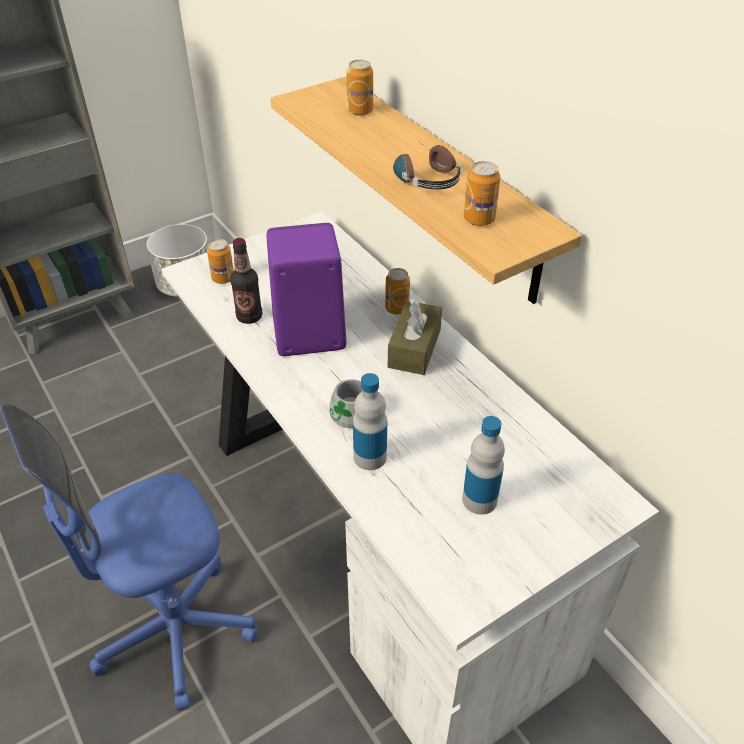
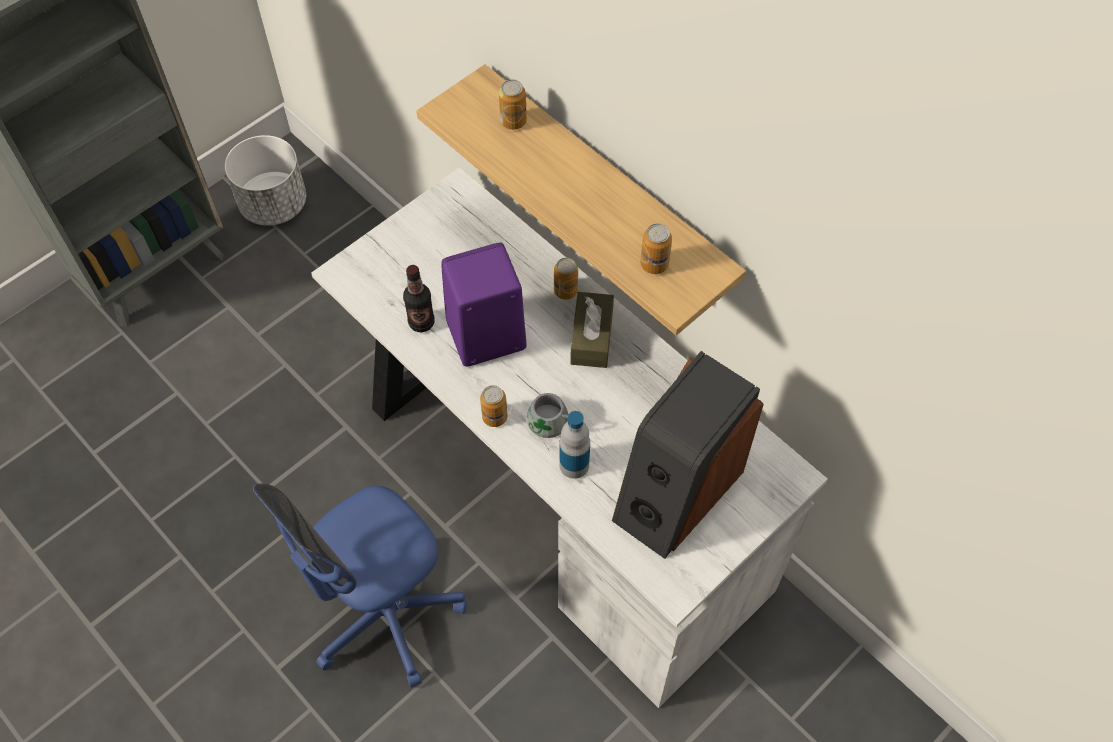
camera: 10 degrees left, 15 degrees up
(223, 278) = (380, 277): can -> can (494, 417)
(423, 175) = (594, 211): headphones -> none
(479, 500) = (676, 492): bottle -> speaker

